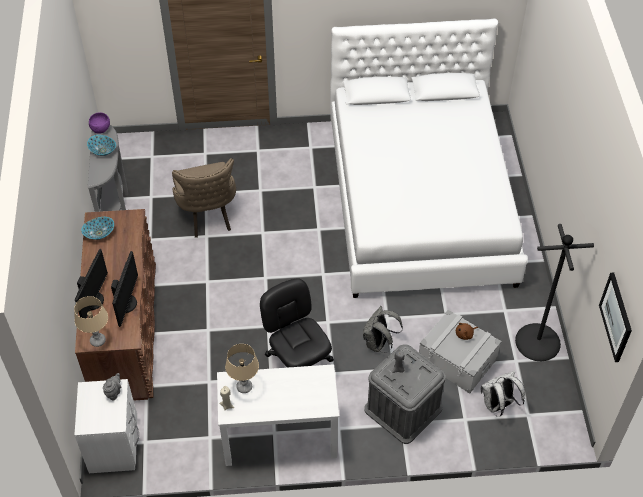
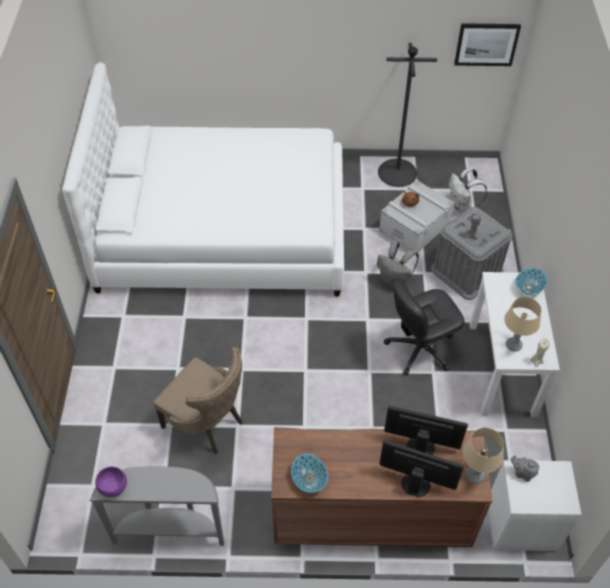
camera: 85 degrees left, 0 degrees up
(103, 151) = (155, 484): bowl -> bowl (529, 287)
(208, 216) = (207, 423): beige chair -> beige chair turned 45 degrees clockwise

